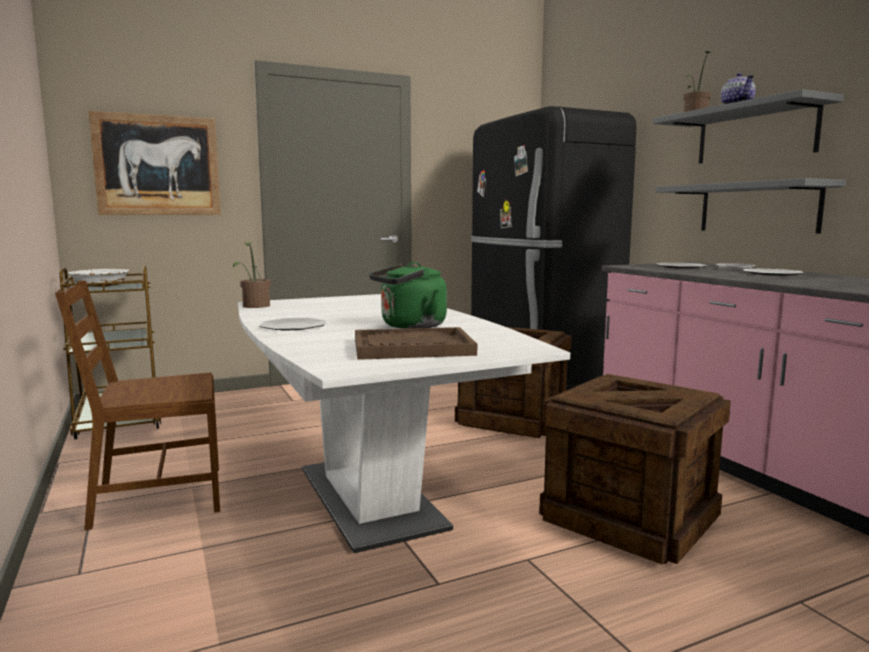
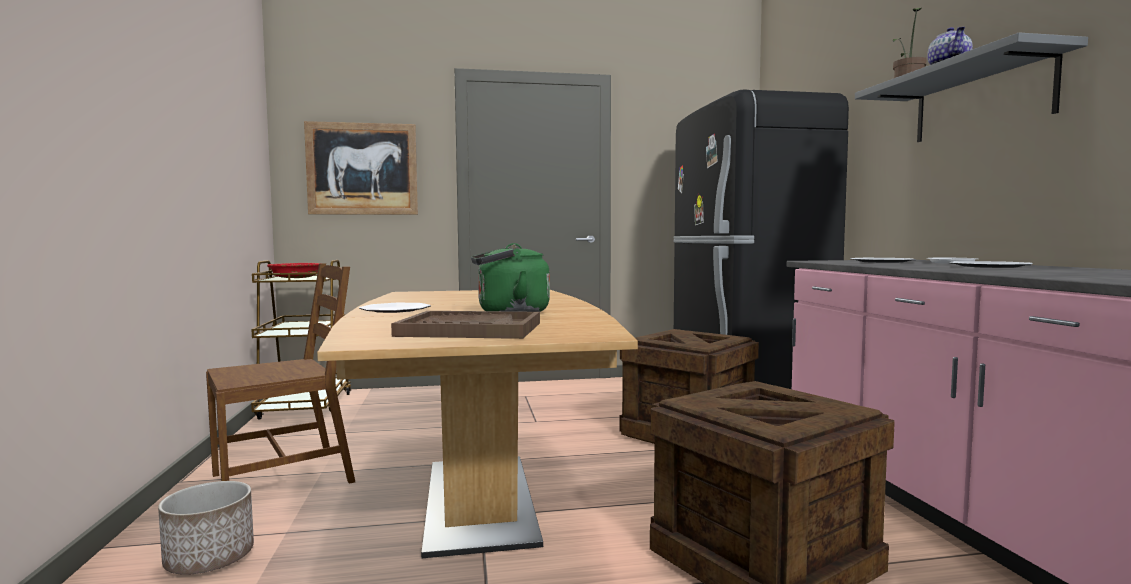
camera: 15 degrees right, 5 degrees down
(101, 285) = (296, 277): white bowl -> red bowl
(143, 582) = (209, 558): none -> planter
(157, 497) = (284, 478): brown chair -> brown chair turned 150 degrees clockwise
(254, 306) = (397, 295): potted plant -> none
(369, 497) = (479, 501): white dining table -> brown dining table
(758, 208) = (986, 189): grey shelf -> none

